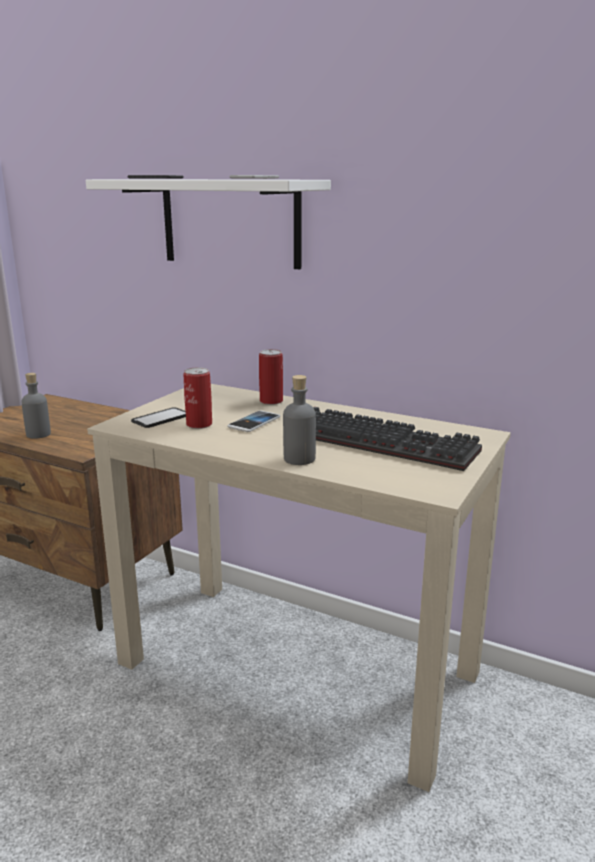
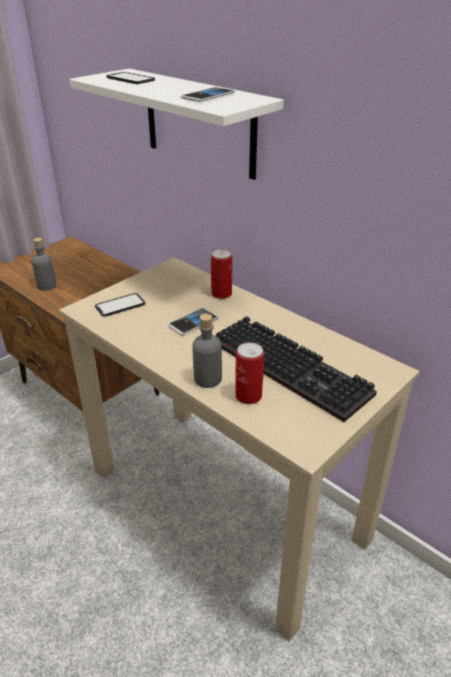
camera: 15 degrees right, 15 degrees up
(199, 424) = (147, 318): can -> can (248, 396)

